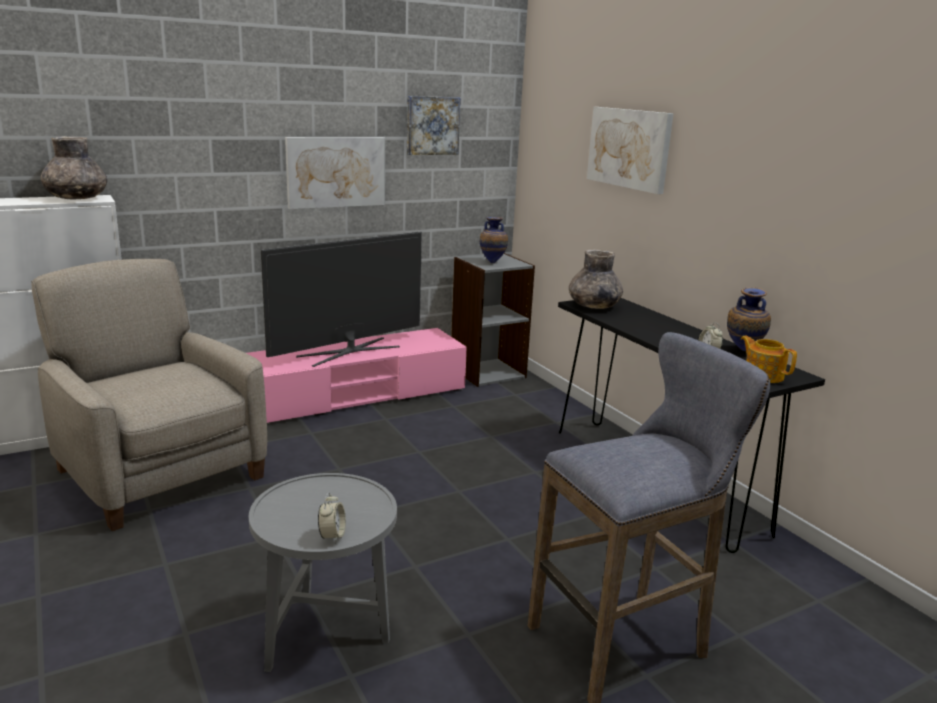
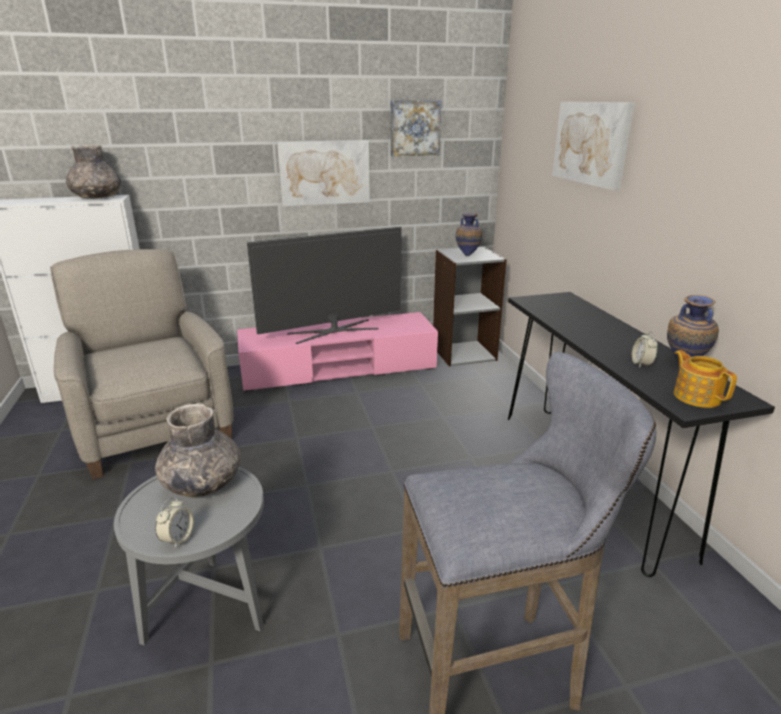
camera: 15 degrees right, 5 degrees up
(593, 306) = (541, 303): grey vase -> grey vase (202, 483)

